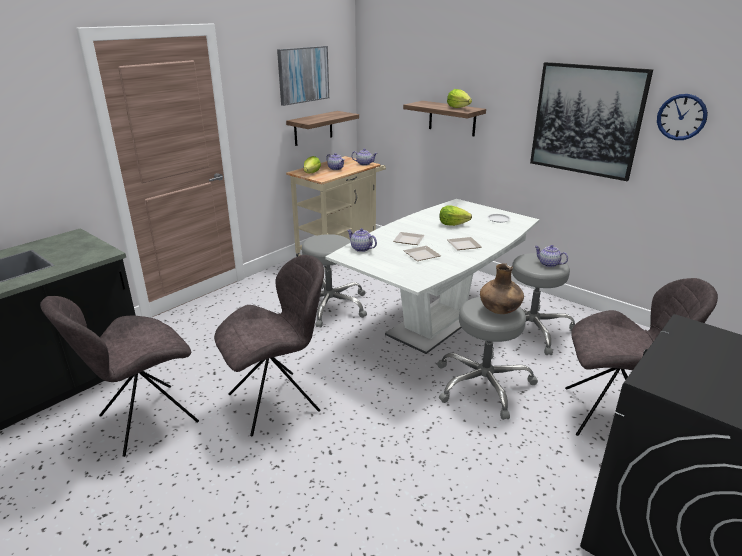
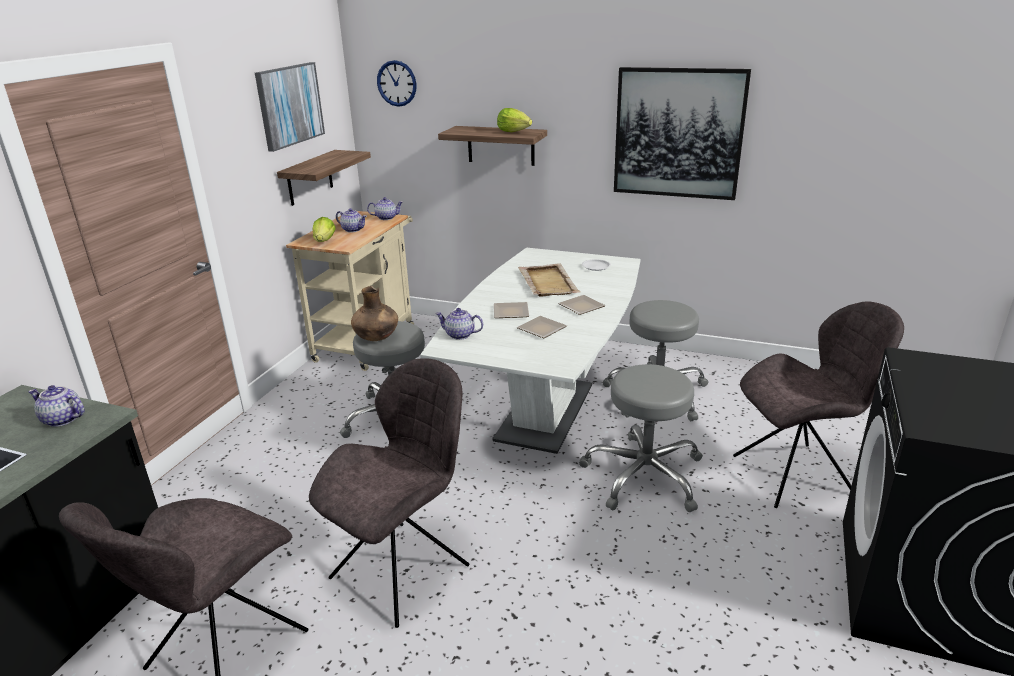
camera: 20 degrees left, 0 degrees up
(452, 224) = (548, 282): lettuce -> beige tray
(499, 311) = (661, 381): brown vase -> brown vase (377, 338)
(548, 264) = (673, 312): teapot -> teapot (62, 419)
(681, 117) = (788, 121): wall clock -> wall clock (397, 83)

